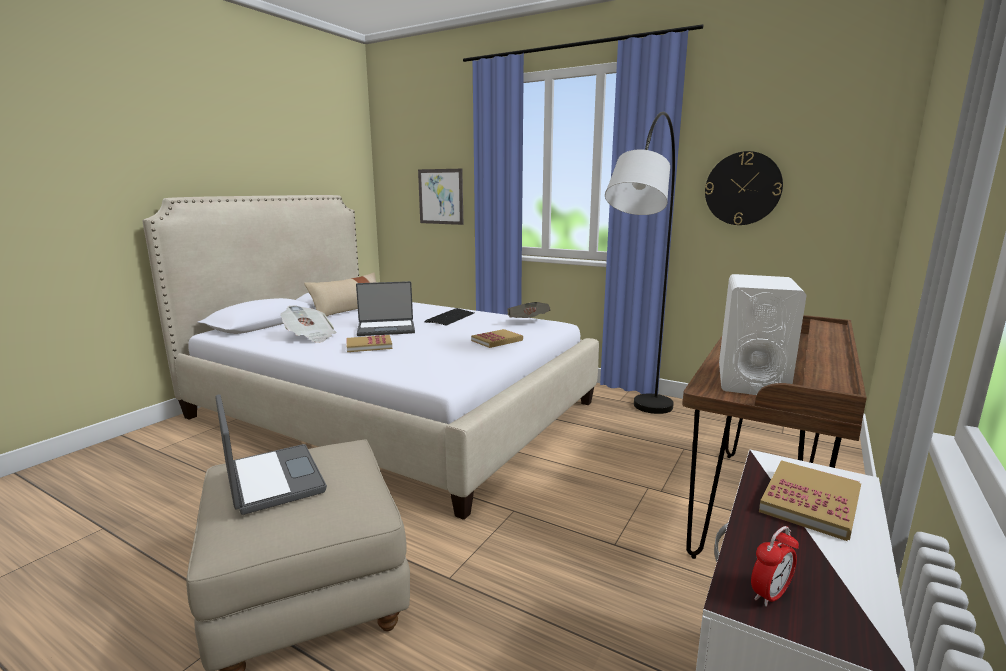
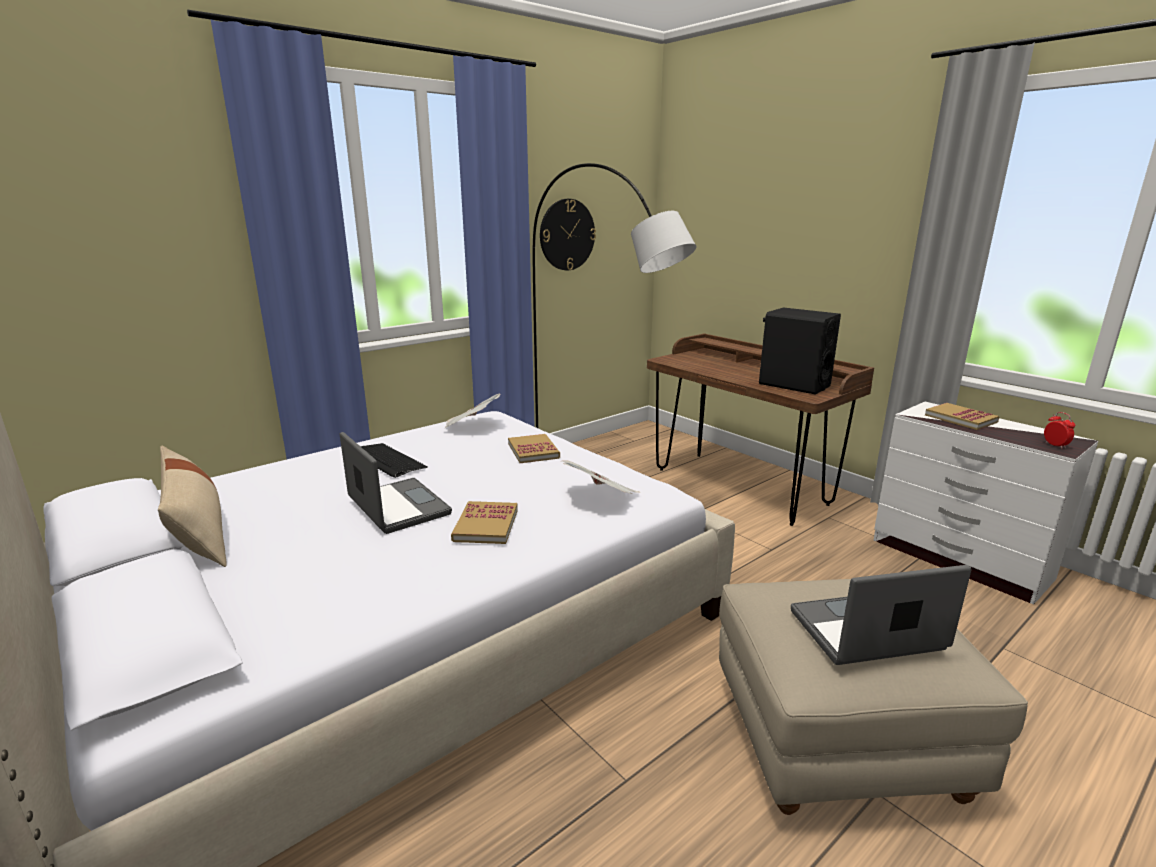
camera: 70 degrees left, 5 degrees up
(310, 337) = (365, 576): newspaper -> newspaper (601, 497)
(386, 329) = (397, 507): laptop -> laptop turned 45 degrees counterclockwise
(440, 196) = (146, 271): picture -> none
(751, 380) = (793, 385): white speaker -> black speaker

